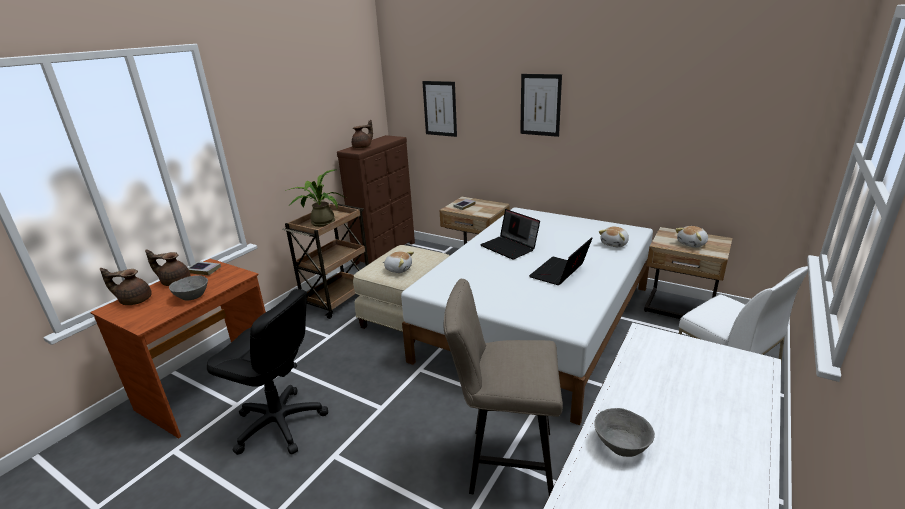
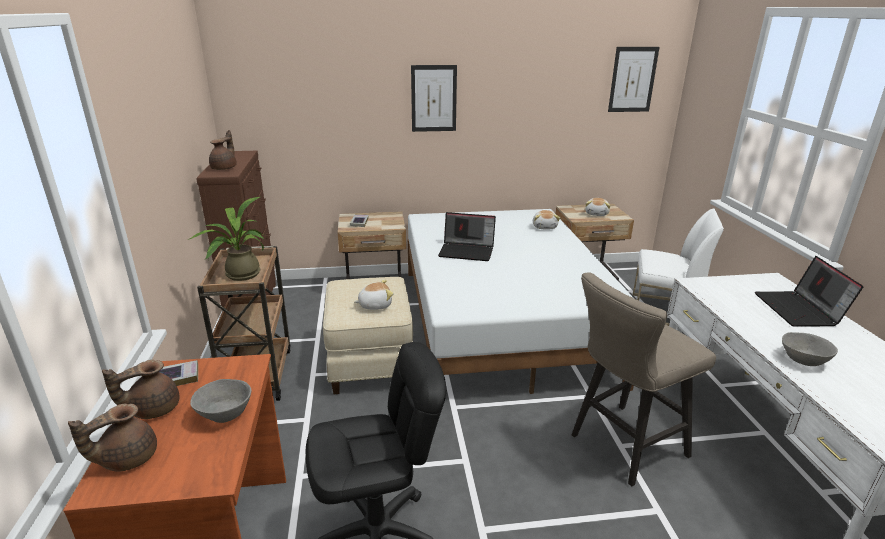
camera: 40 degrees left, 0 degrees up
(440, 108) = (303, 110): picture -> picture (632, 79)
(560, 273) = (543, 261): laptop -> laptop (800, 310)

